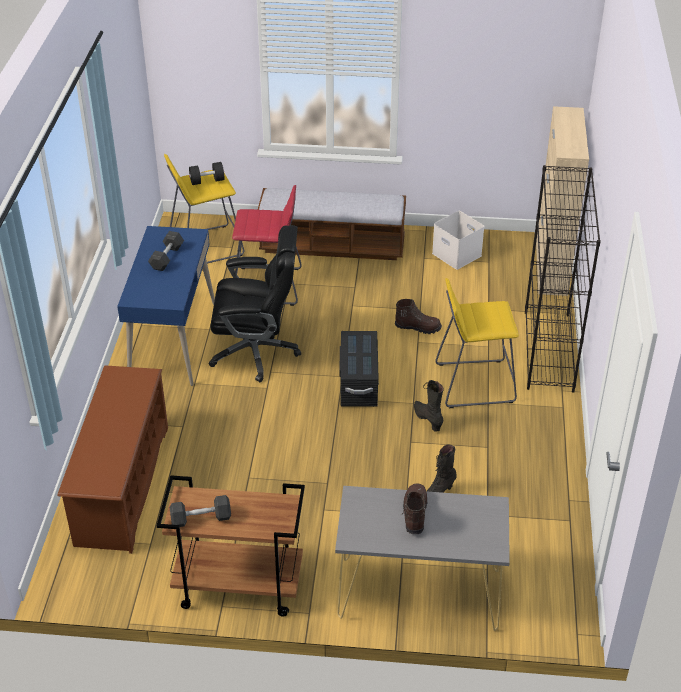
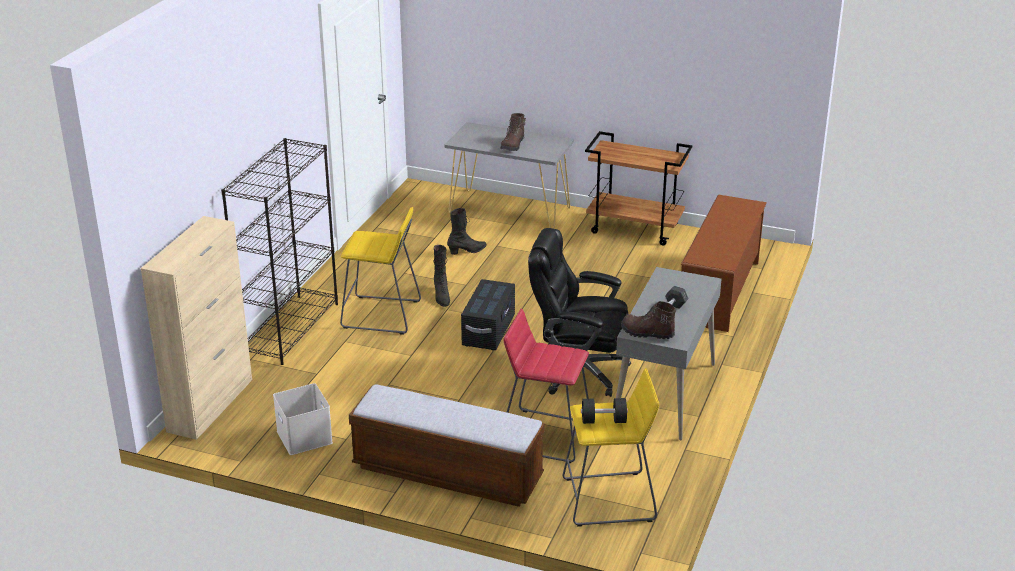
camera: 165 degrees left, 10 degrees down
(172, 341) = (665, 394): blue desk -> grey desk
(201, 518) = (660, 155): grey dumbbell -> none
(418, 327) = (402, 368): brown boot -> brown boot (647, 333)

